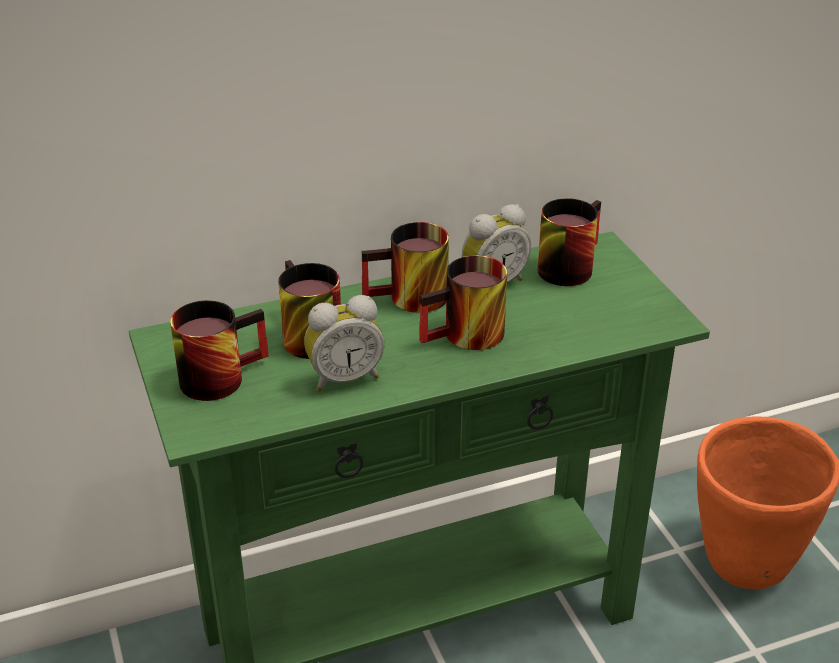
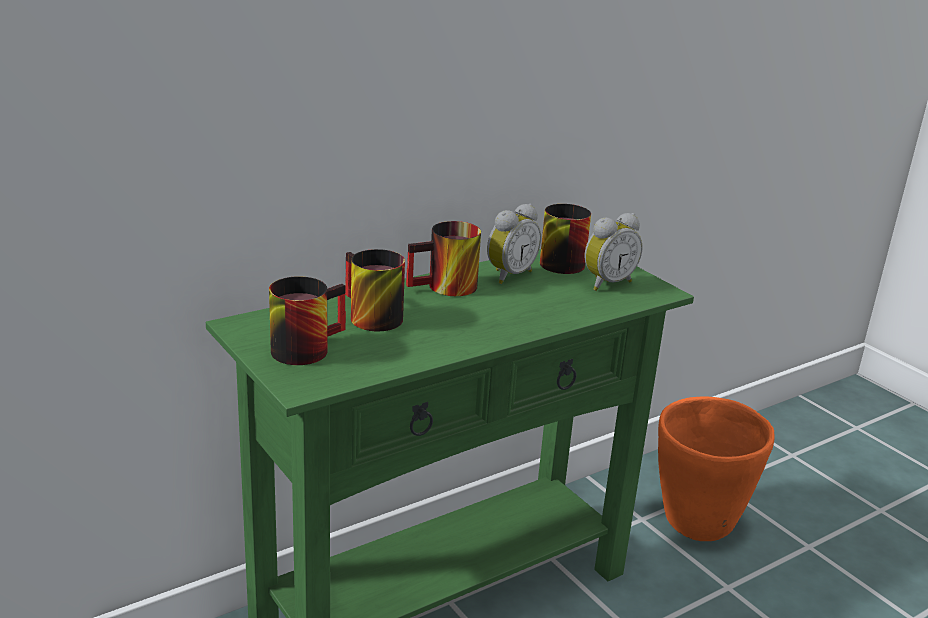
camera: 15 degrees left, 10 degrees down
(344, 378) = (416, 342): alarm clock -> alarm clock (606, 283)
(467, 338) = (506, 310): mug -> none

